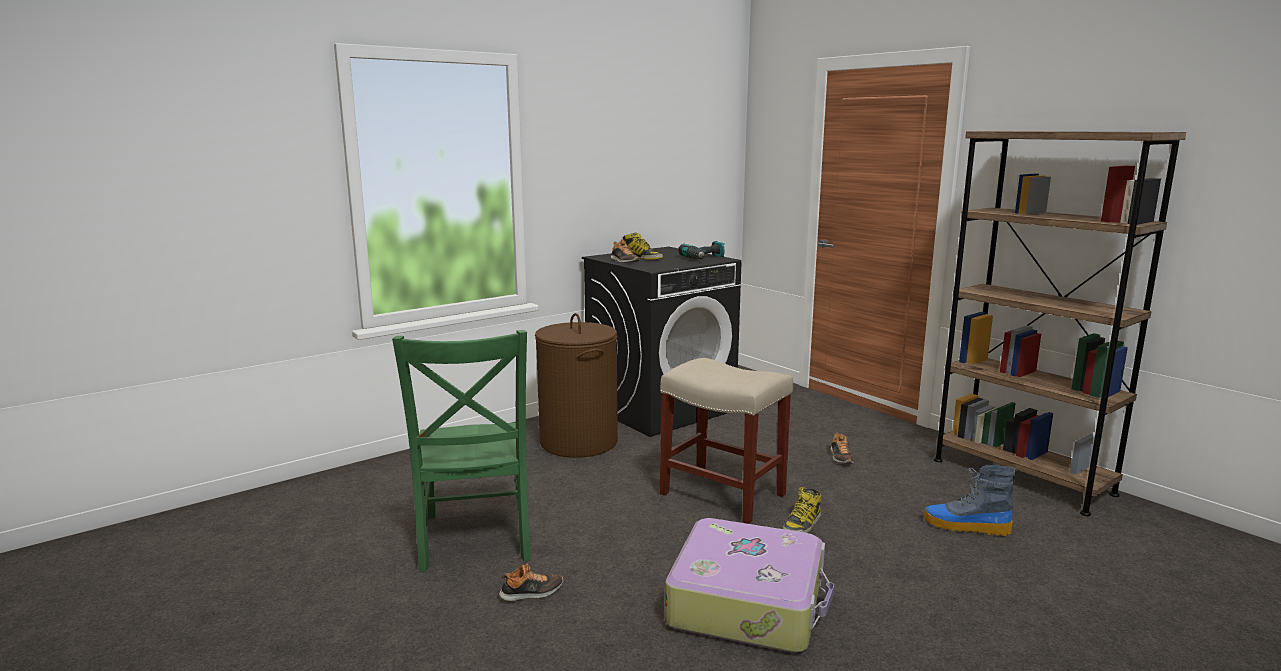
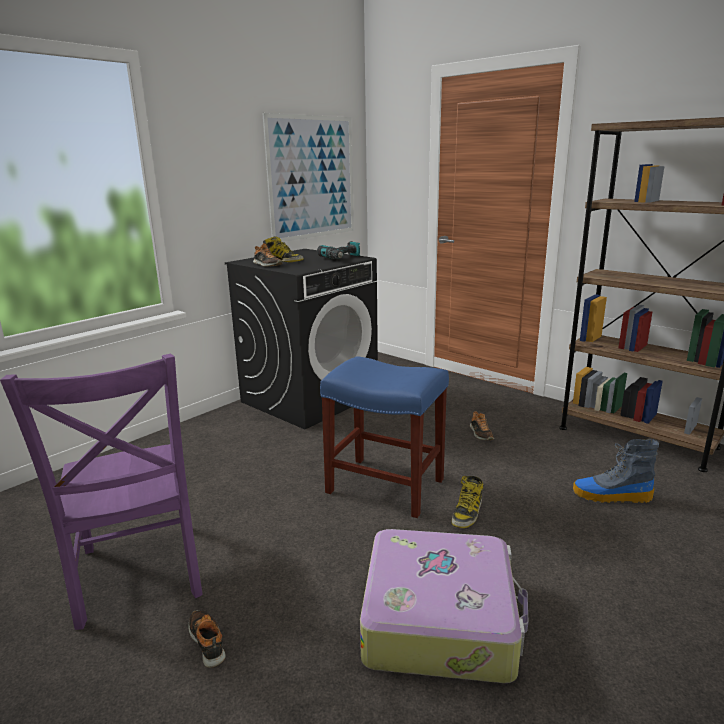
camera: 10 degrees left, 5 degrees up
(475, 540) = (139, 576): green chair -> purple chair
(532, 593) = (208, 641): shoe -> shoe turned 90 degrees counterclockwise
(578, 442) = (237, 442): brown laundry basket -> none
(682, 172) = (312, 178): none -> picture
(724, 494) = (387, 486): beige stool -> blue stool

